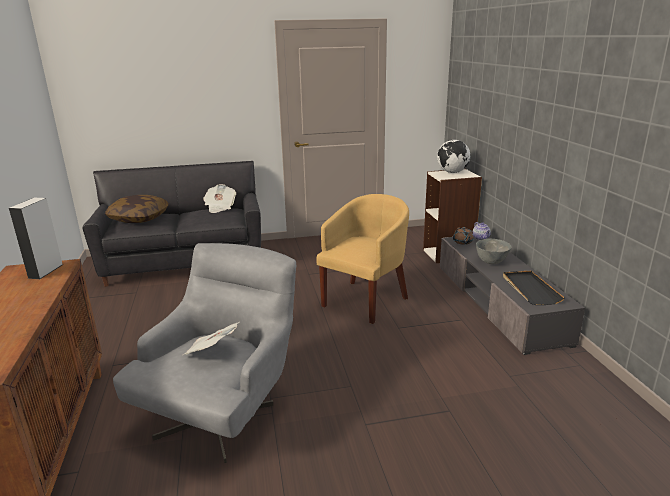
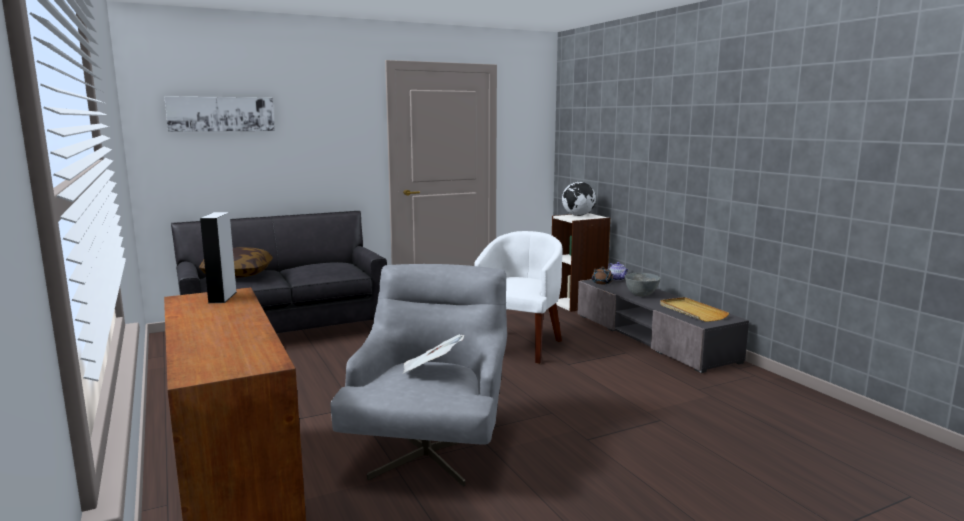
camera: 15 degrees left, 10 degrees down
(128, 77) = (221, 114): none -> picture
(220, 207) = (329, 261): newspaper -> none
(365, 300) = (518, 346): yellow armchair -> white armchair
(530, 289) = (692, 311): black tray -> beige tray

